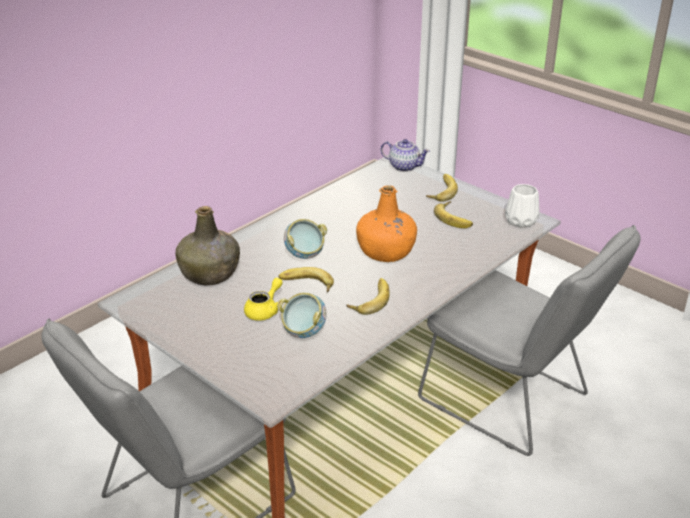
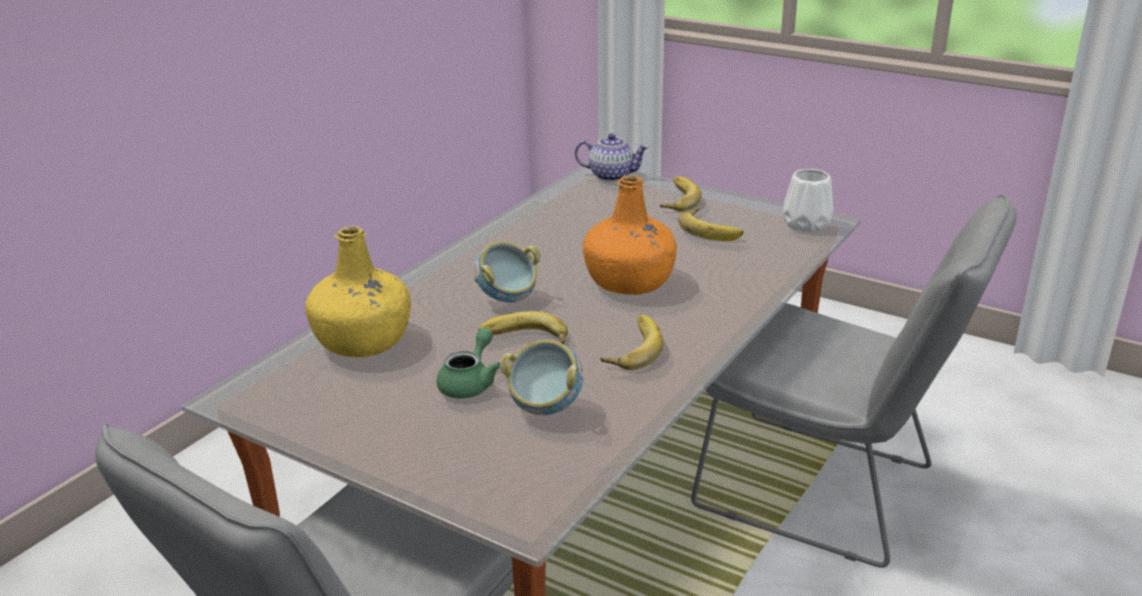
camera: 10 degrees left, 5 degrees down
(210, 273) = (364, 340): green bottle -> yellow bottle
(265, 310) = (470, 383): yellow teapot -> green teapot

